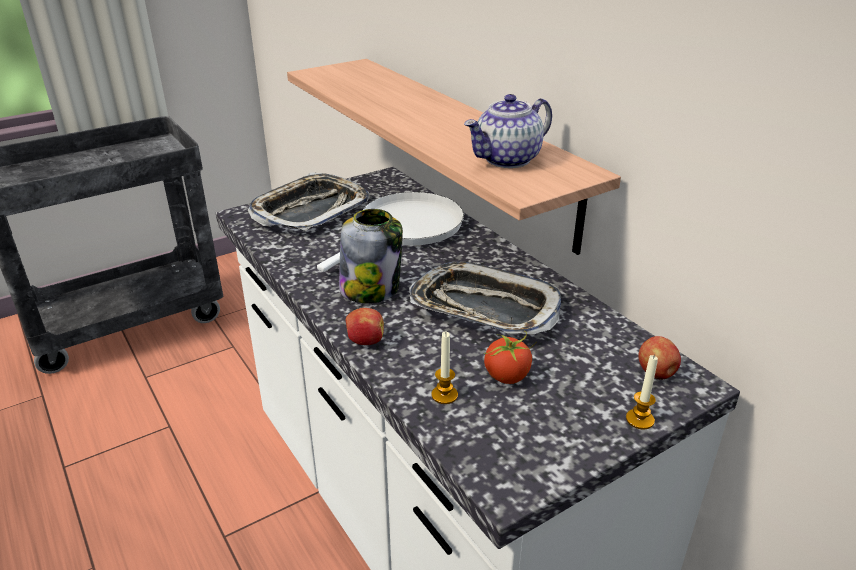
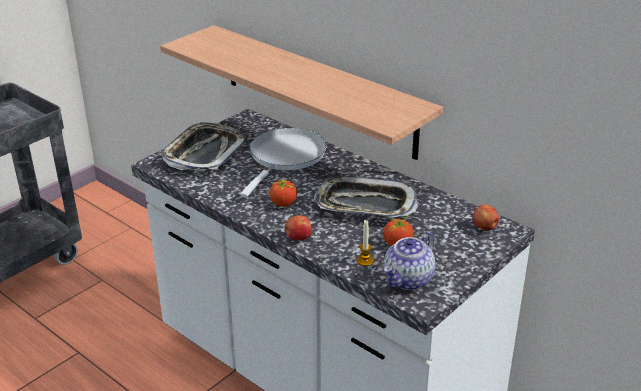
camera: 15 degrees left, 0 degrees up
(371, 289) = (283, 204): jar -> tomato
(507, 160) = (367, 103): teapot -> teapot (408, 280)
(640, 419) = (483, 254): candle -> none

